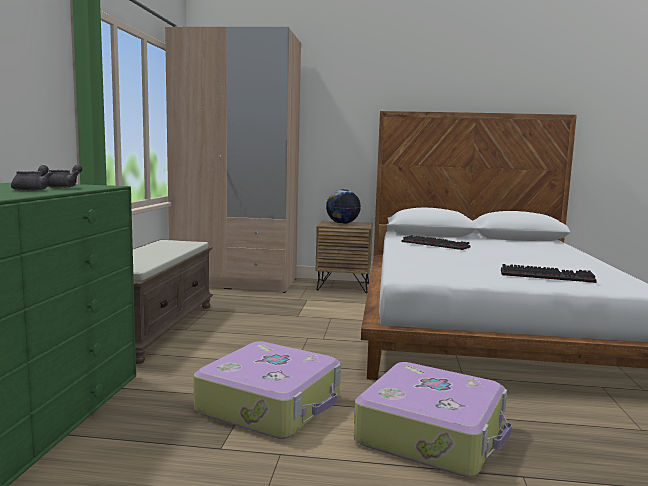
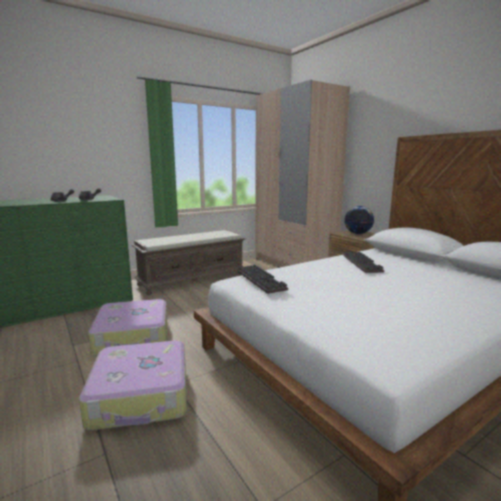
camera: 50 degrees right, 5 degrees up
(547, 276) = (331, 316): keyboard -> keyboard (262, 280)

